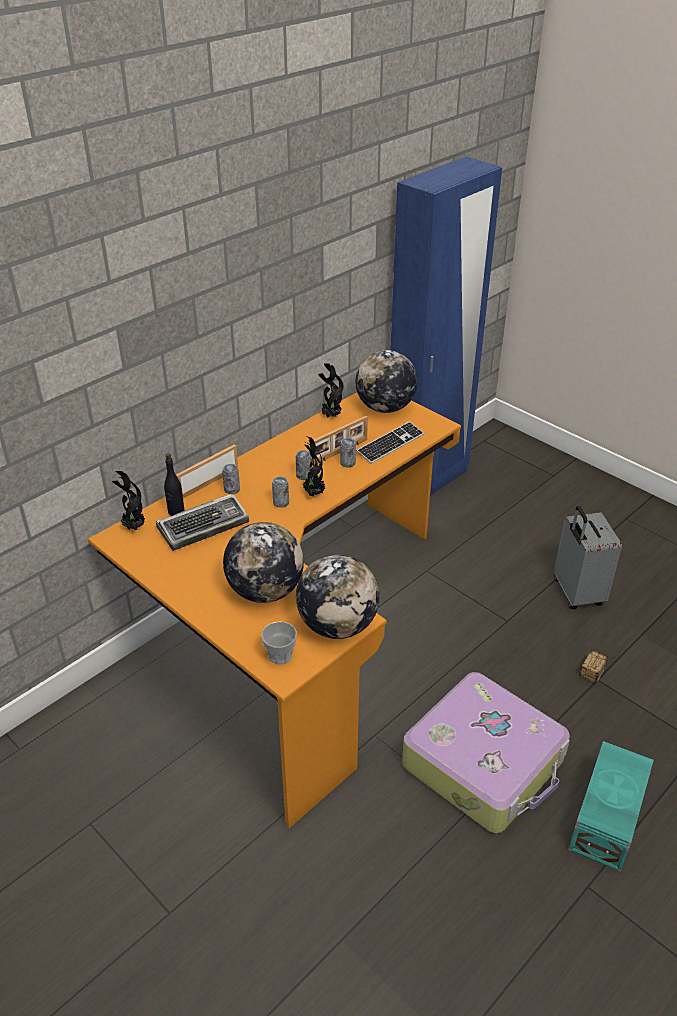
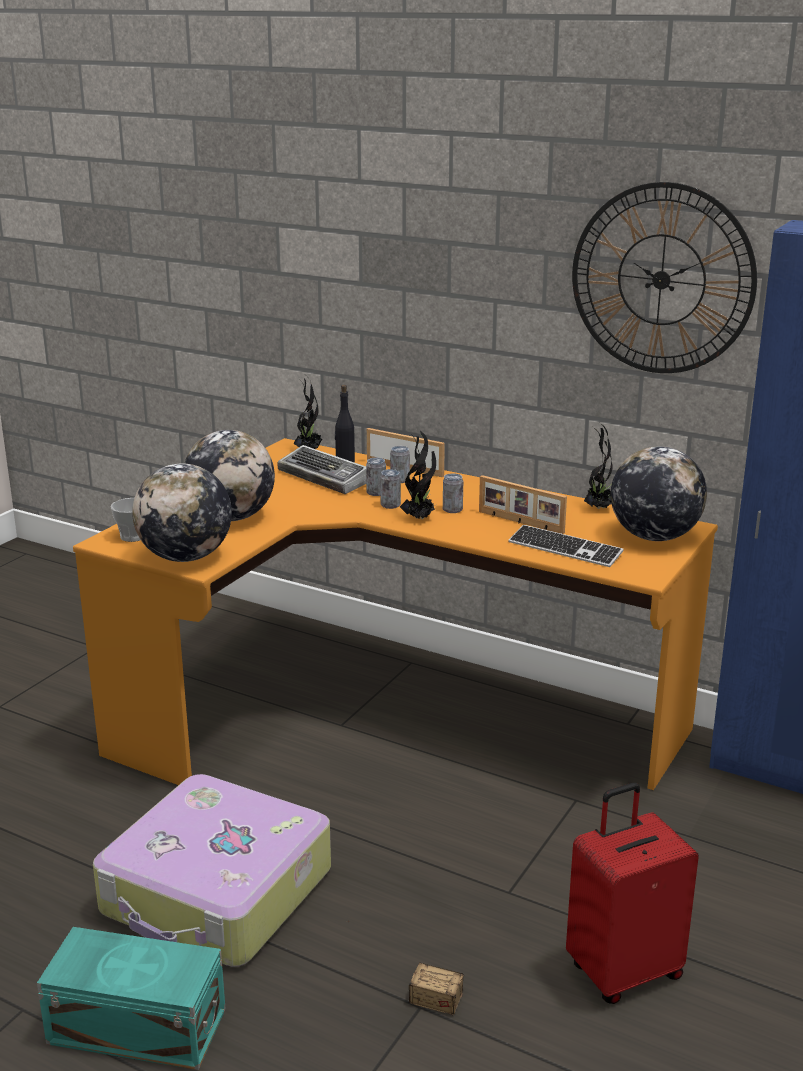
camera: 75 degrees right, 15 degrees down
(332, 252) = (661, 280): none -> wall clock
(347, 463) = (498, 529): can -> can (376, 492)
(576, 593) = (623, 970): grey suitcase -> red suitcase

